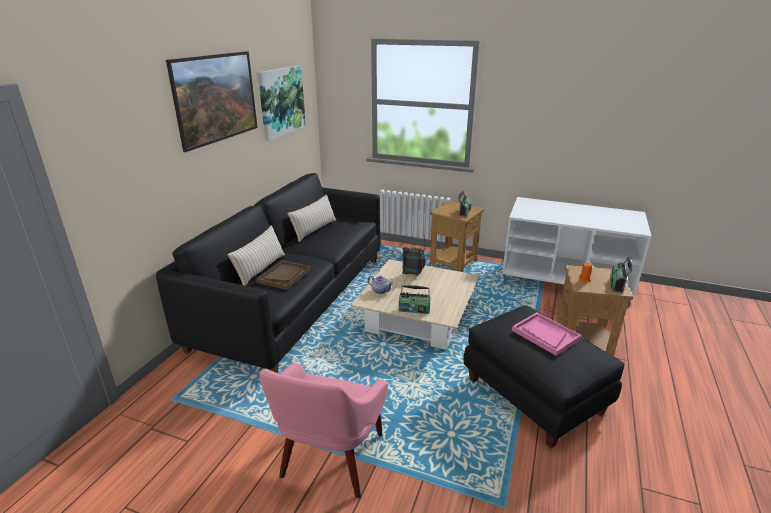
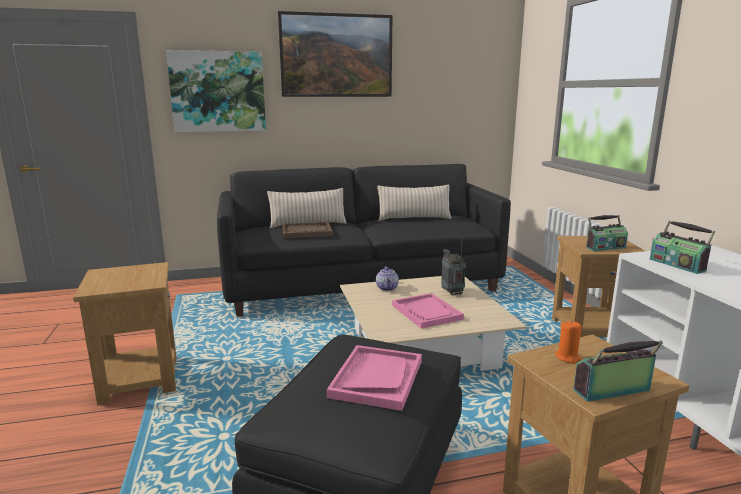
camera: 55 degrees right, 10 degrees down
(281, 101) = (443, 77): picture -> picture (218, 92)
(330, 461) = (139, 379): pink armchair -> brown side table
(414, 309) = (375, 313): radio -> radio (677, 265)
(432, 293) = (426, 312): none -> pink tray

